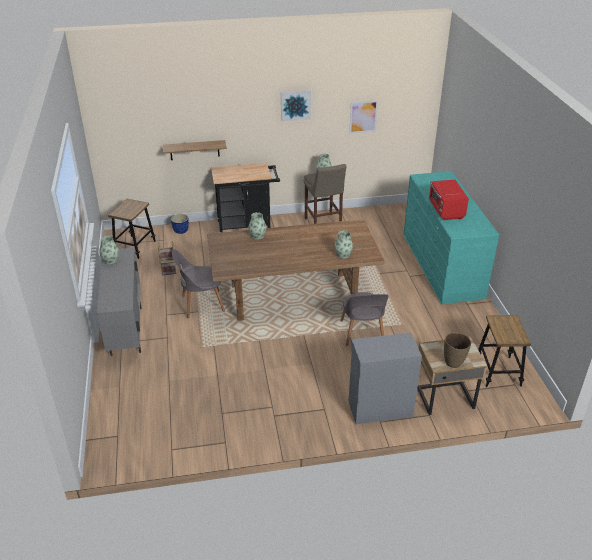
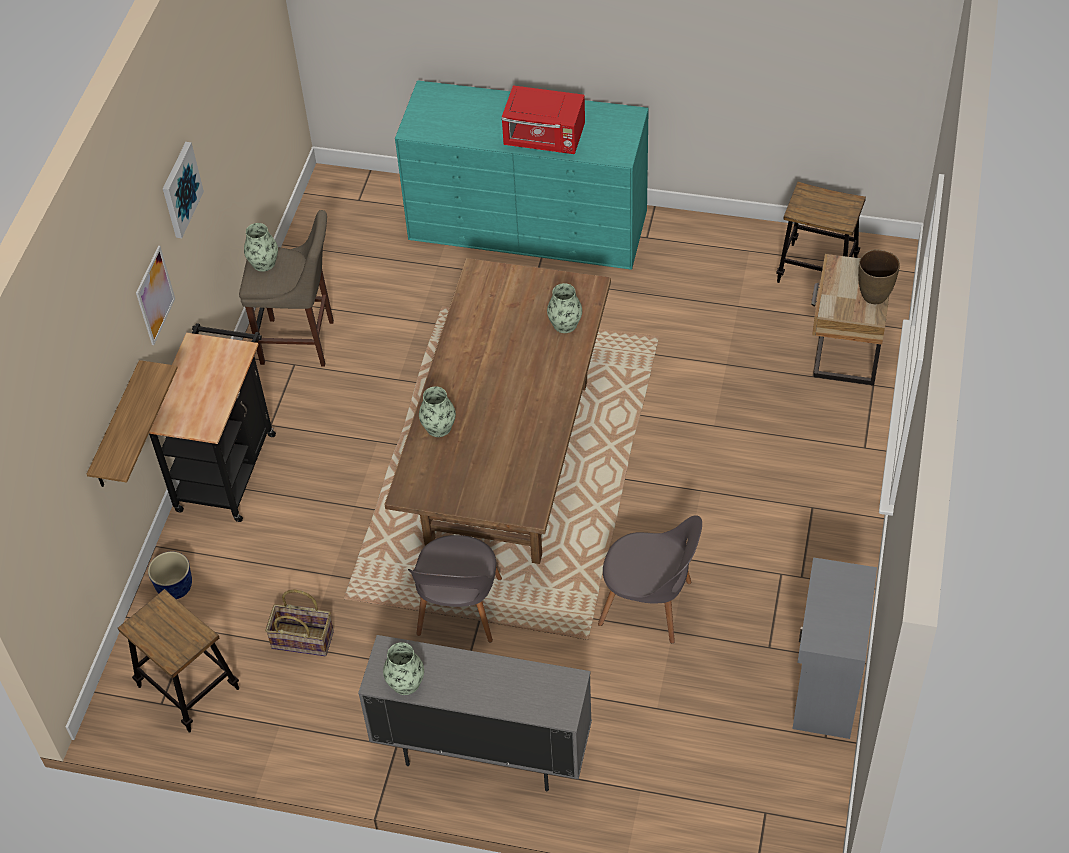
camera: 65 degrees left, 15 degrees up
(362, 333) = (656, 398): grey chair -> grey chair (649, 605)
(363, 116) = (237, 113): picture -> picture (155, 295)
(379, 408) = (836, 438): grey cabinet -> grey cabinet (825, 688)

